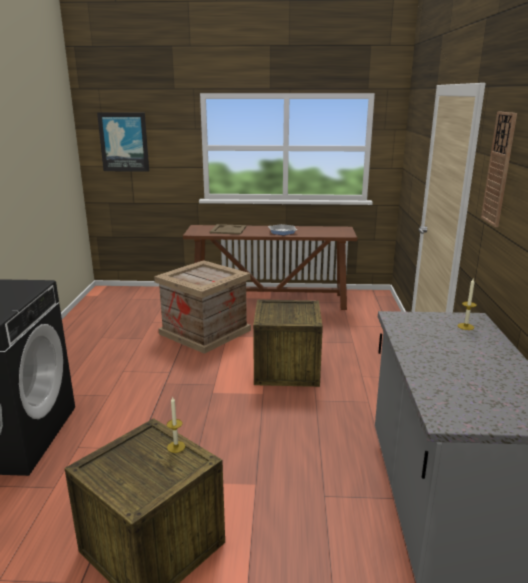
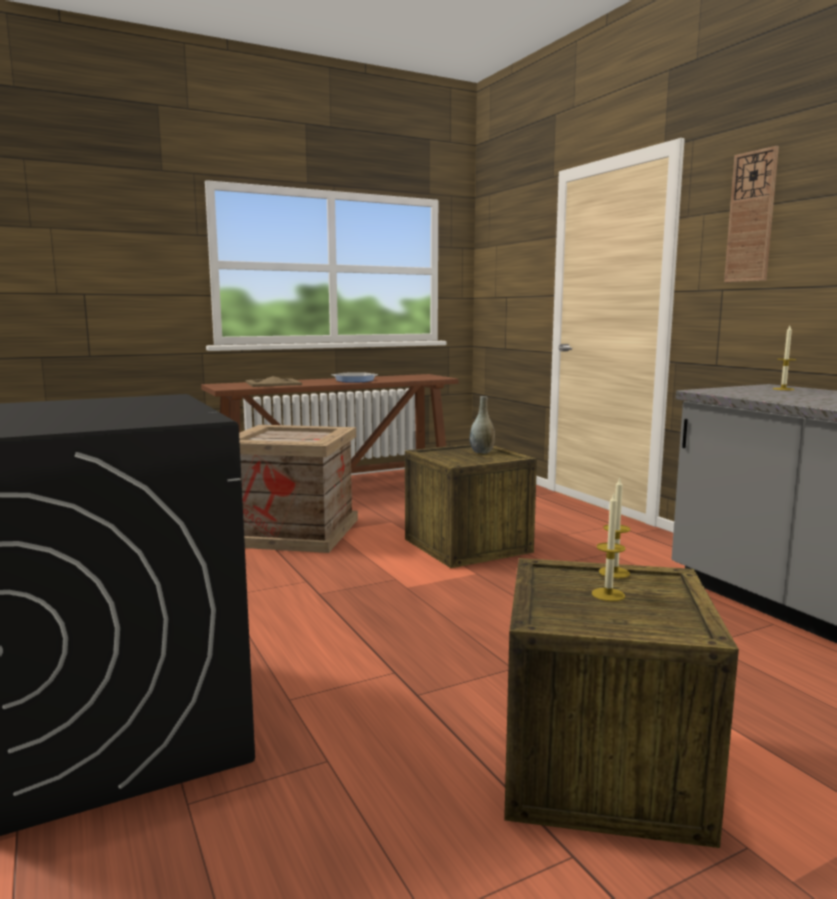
camera: 30 degrees left, 10 degrees down
(124, 142) = (73, 251): picture -> none
(148, 461) = (608, 594): none -> candle
(301, 311) = (482, 452): none -> grey vase

